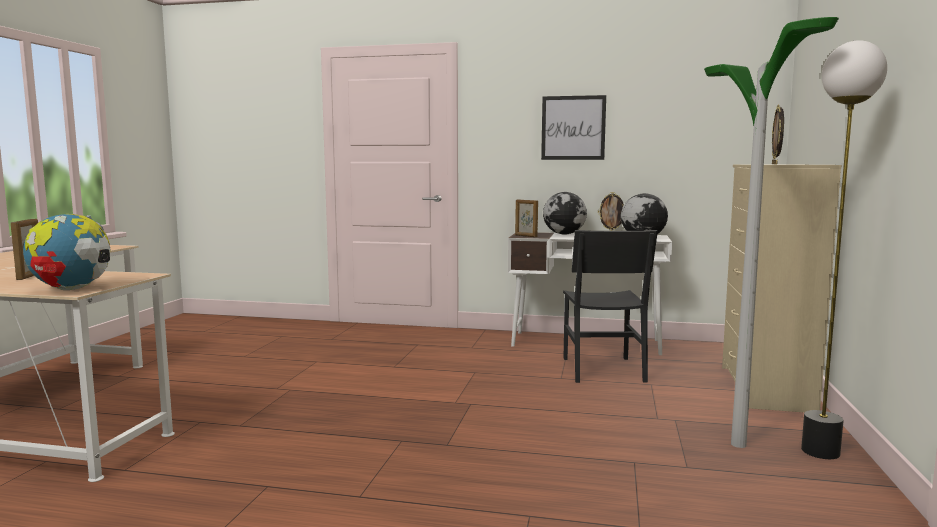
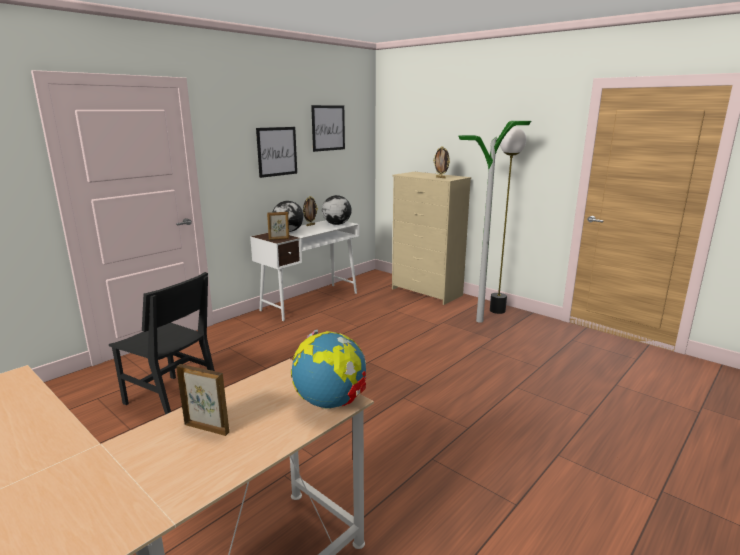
camera: 60 degrees left, 10 degrees up
(602, 369) = (359, 312): black chair -> black chair (171, 399)
(673, 97) = (328, 128): none -> picture

